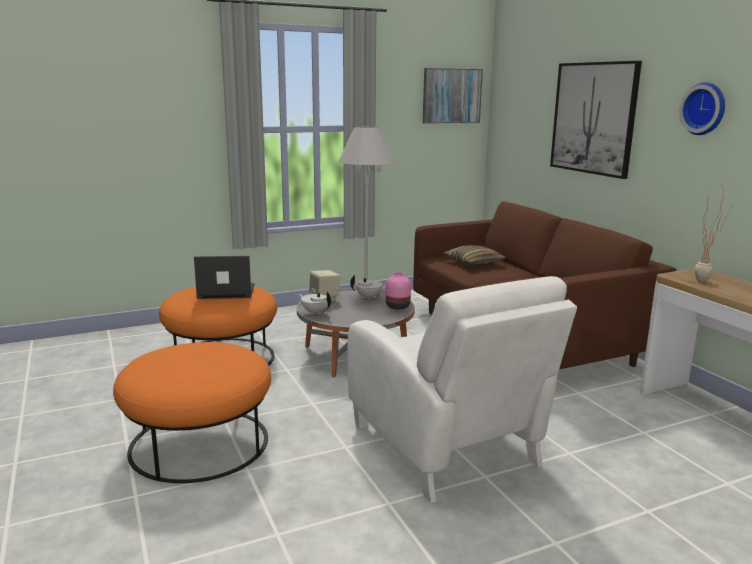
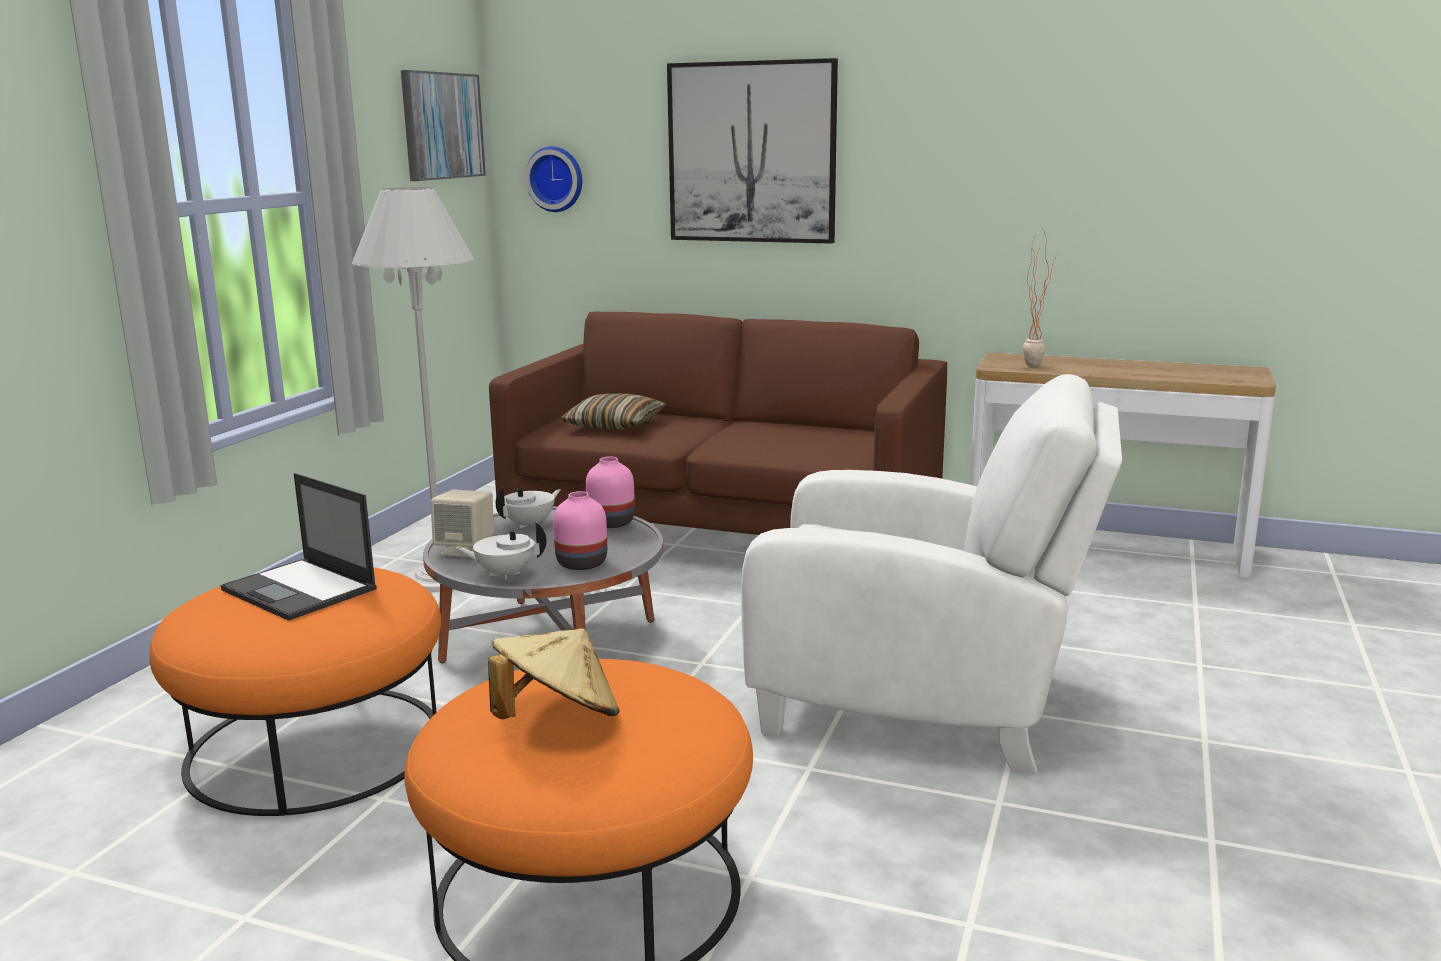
camera: 45 degrees left, 0 degrees up
(184, 360) = (557, 718): none -> beige hat
(225, 292) = (301, 590): laptop -> laptop turned 90 degrees counterclockwise
(350, 318) = (580, 563): none -> pink vase
(705, 109) = (961, 127): wall clock -> wall clock (556, 179)

